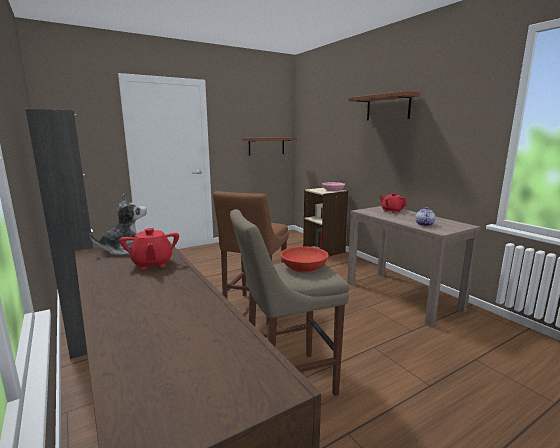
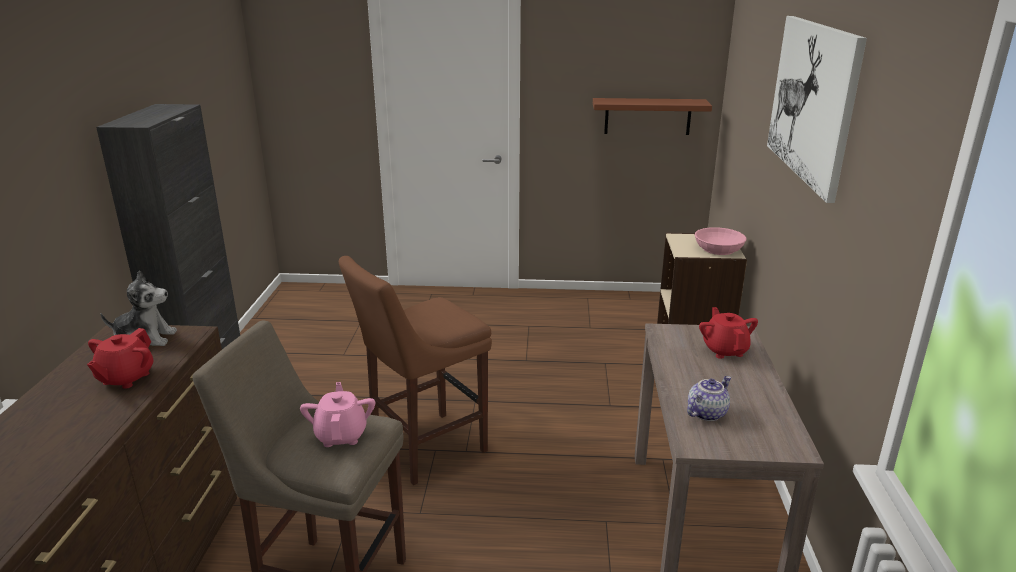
camera: 35 degrees right, 10 degrees up
(304, 266) = (341, 435): red bowl -> pink teapot
(388, 107) = (812, 101): brown shelf -> picture

